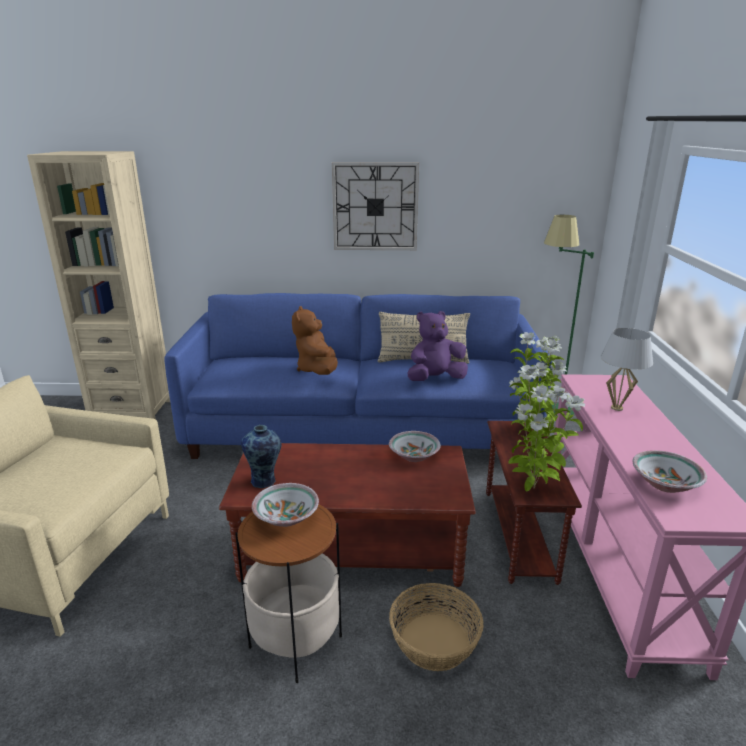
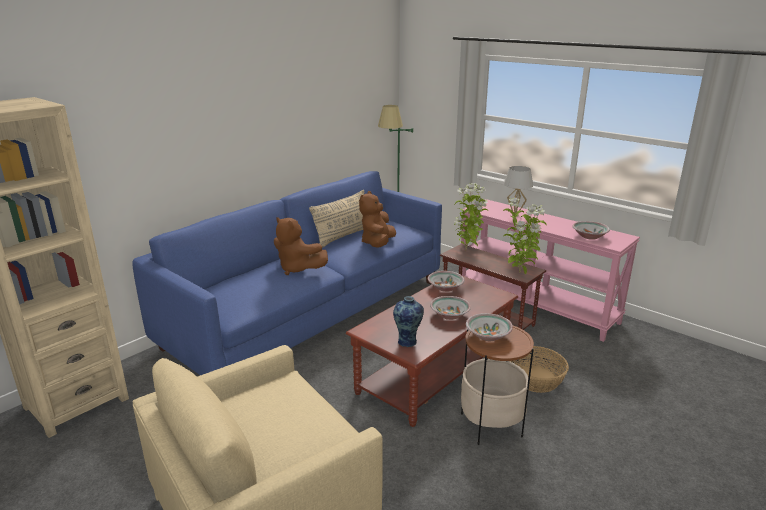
camera: 50 degrees left, 0 degrees up
(353, 483) = (449, 315): none -> bowl
(375, 207) = (267, 120): wall clock -> none
(435, 379) = (377, 243): purple plush toy -> brown plush toy

